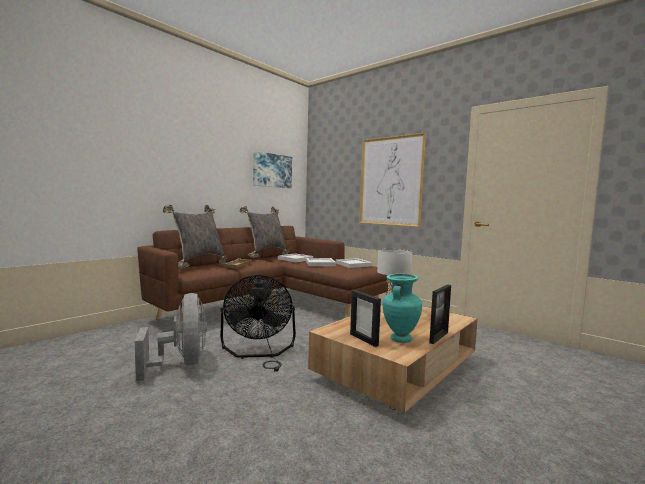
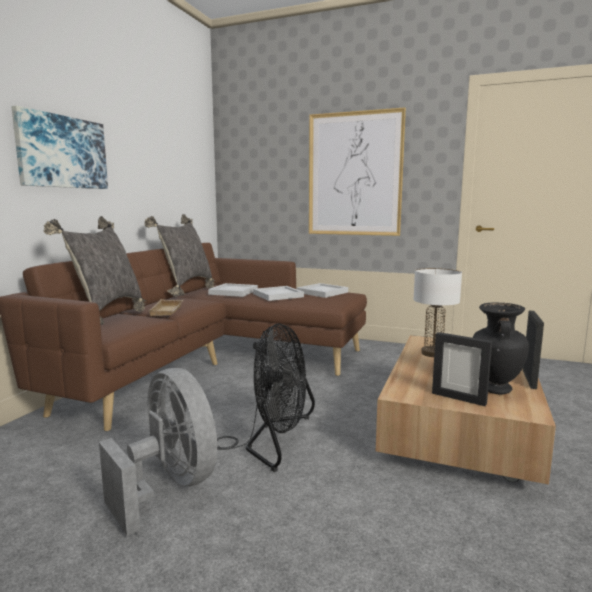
camera: 20 degrees left, 5 degrees up
(260, 353) = (270, 440): black fan -> black fan turned 135 degrees clockwise
(272, 170) = (175, 158): picture -> picture (62, 152)
(400, 339) = (495, 389): turquoise vase -> black vase

